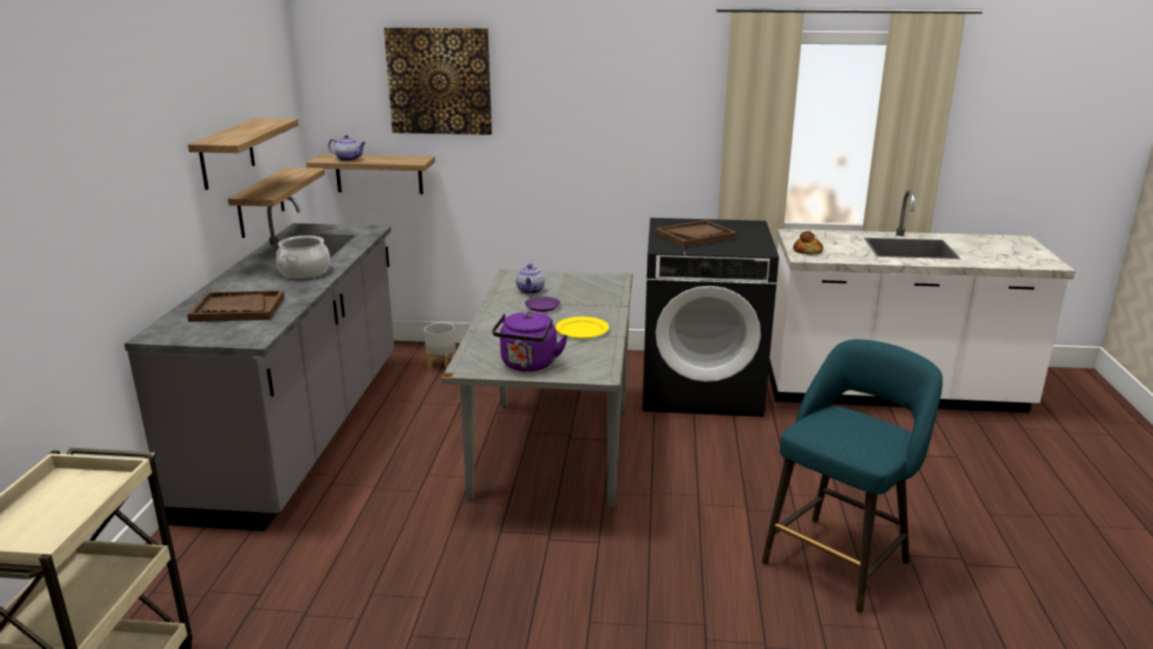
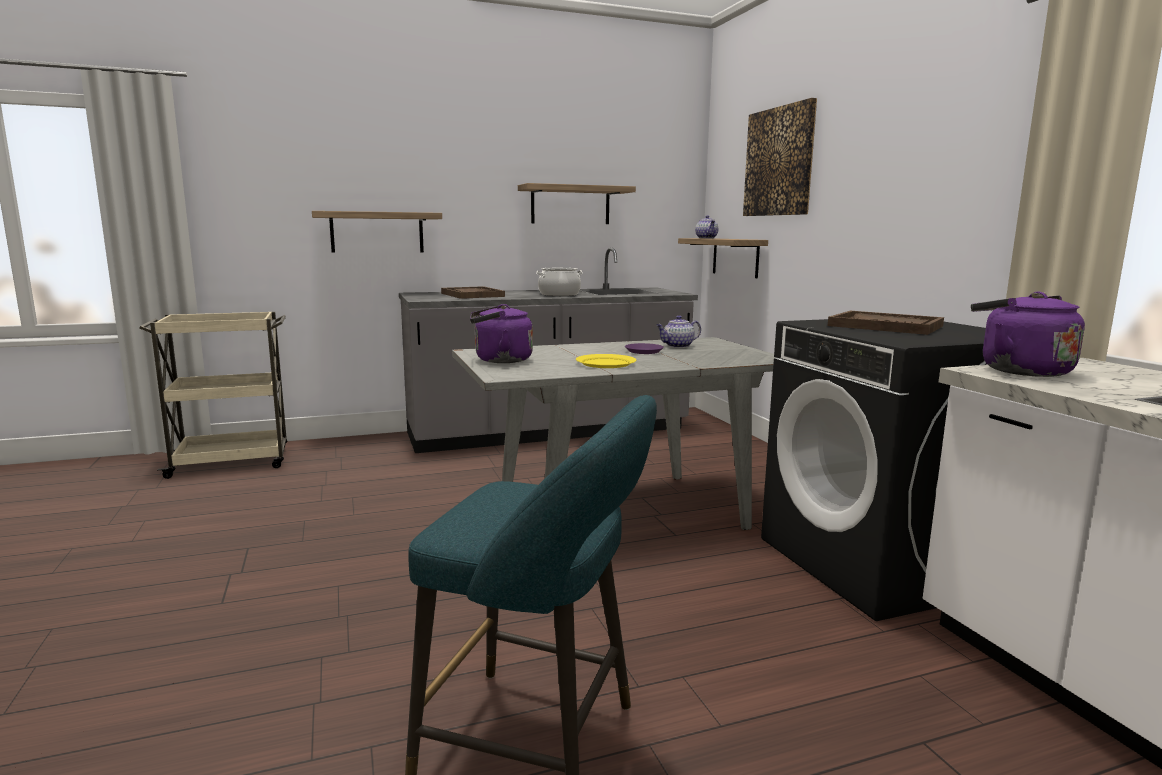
camera: 65 degrees right, 10 degrees down
(260, 202) = (610, 256): shelf -> shelf (377, 232)
(442, 365) = (712, 444): grey planter -> none
(807, 251) = (1019, 370): bread -> purple kettle

